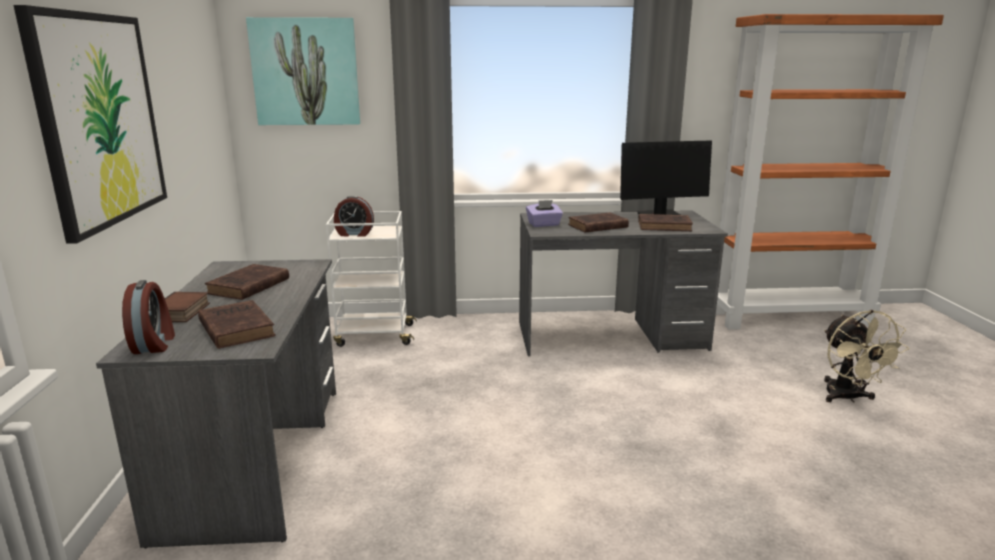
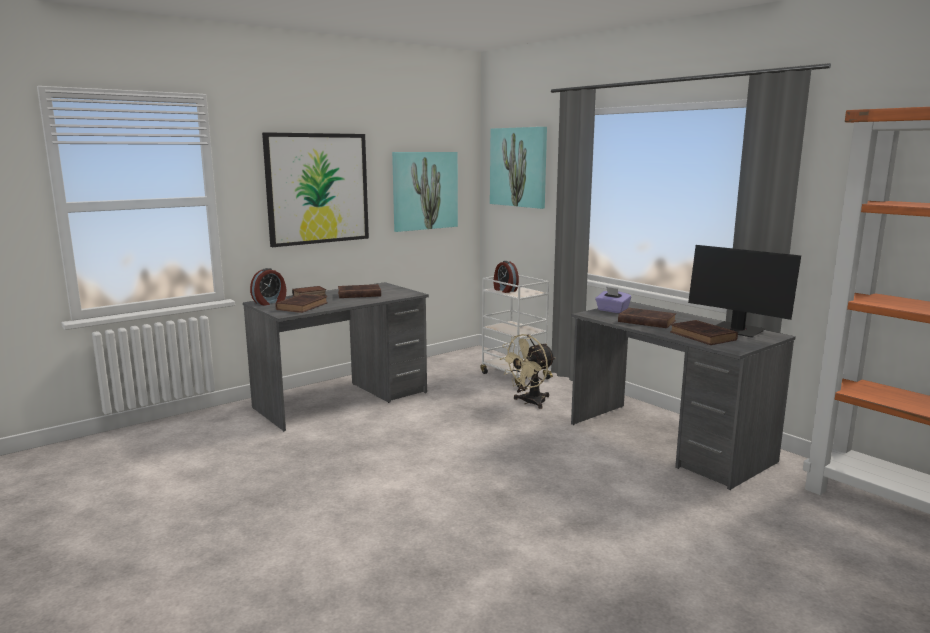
camera: 55 degrees right, 5 degrees down
(193, 112) = (425, 190): none -> picture
(847, 398) = (763, 583): beige fan -> beige fan (529, 402)

